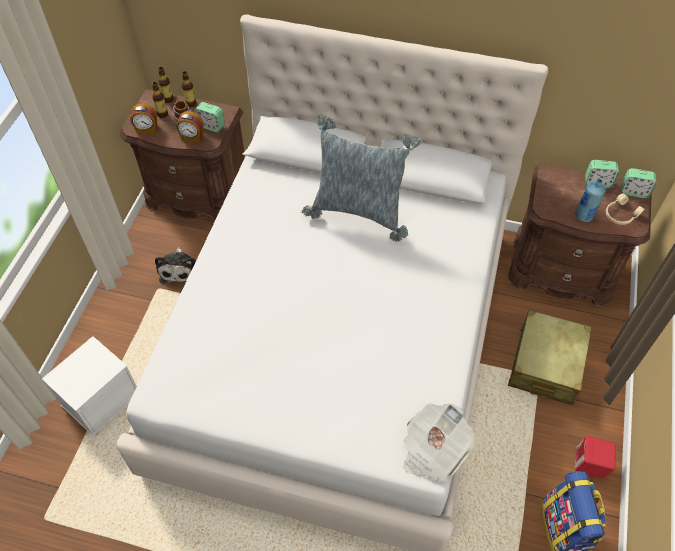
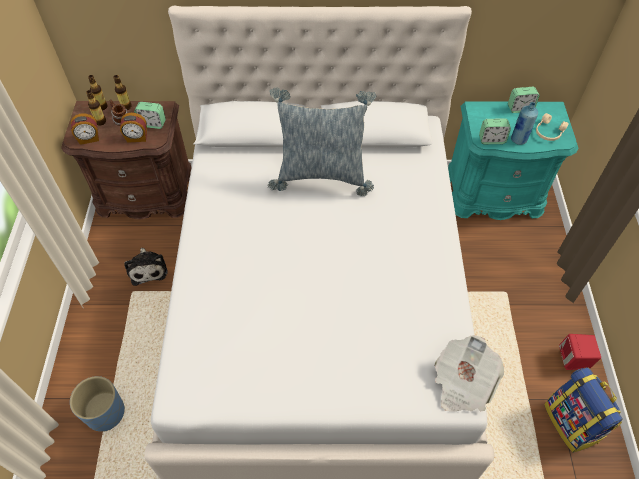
camera: 15 degrees left, 0 degrees up
(101, 398) = (105, 412): white storage box -> blue planter
(545, 364) = (508, 280): beige suitcase -> none
(561, 272) = (495, 196): brown nightstand -> turquoise nightstand
(634, 192) = (553, 110): alarm clock -> alarm clock (491, 140)

